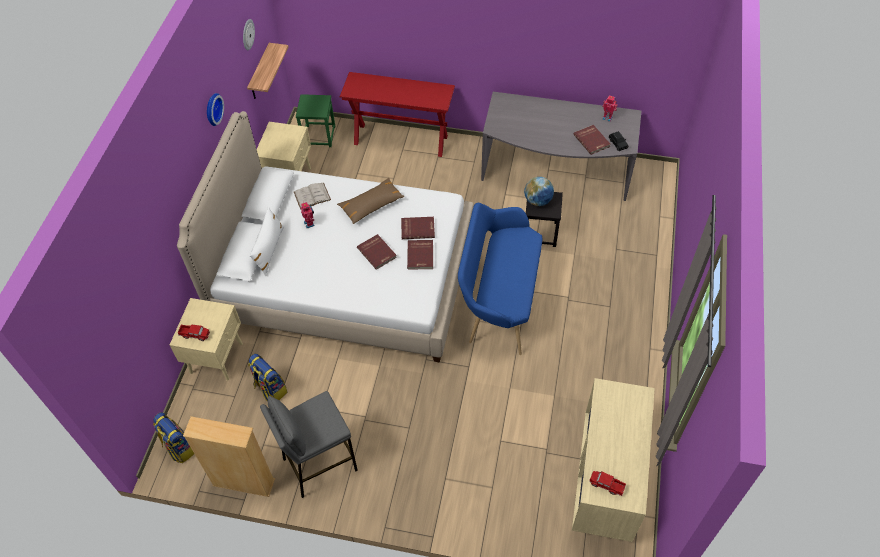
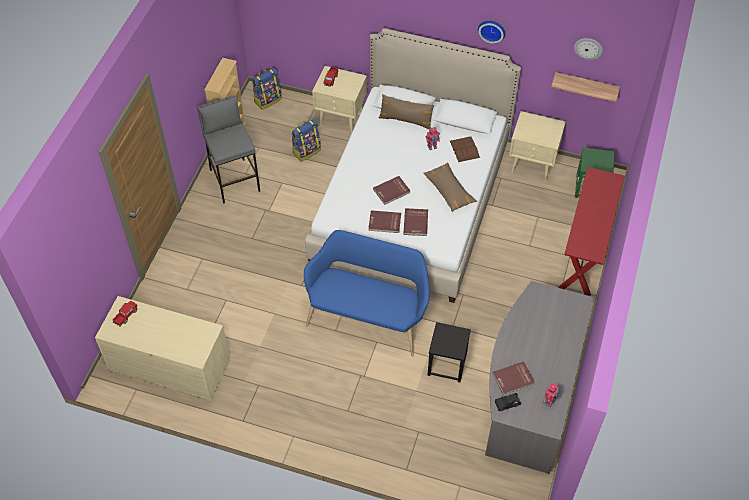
camera: 95 degrees right, 0 degrees up
(269, 250) = (406, 120): white pillow -> brown pillow
(312, 196) = (464, 149): white book -> brown book
(538, 201) = (453, 335): globe -> none

